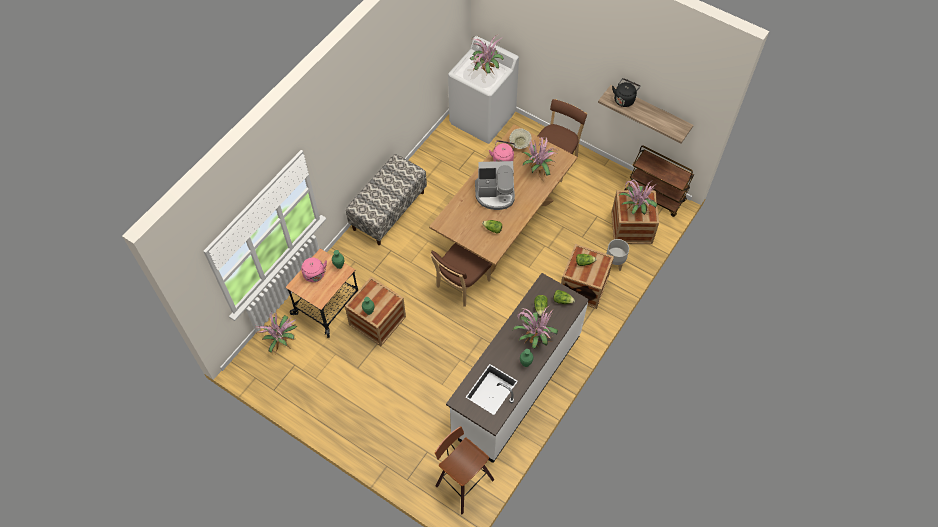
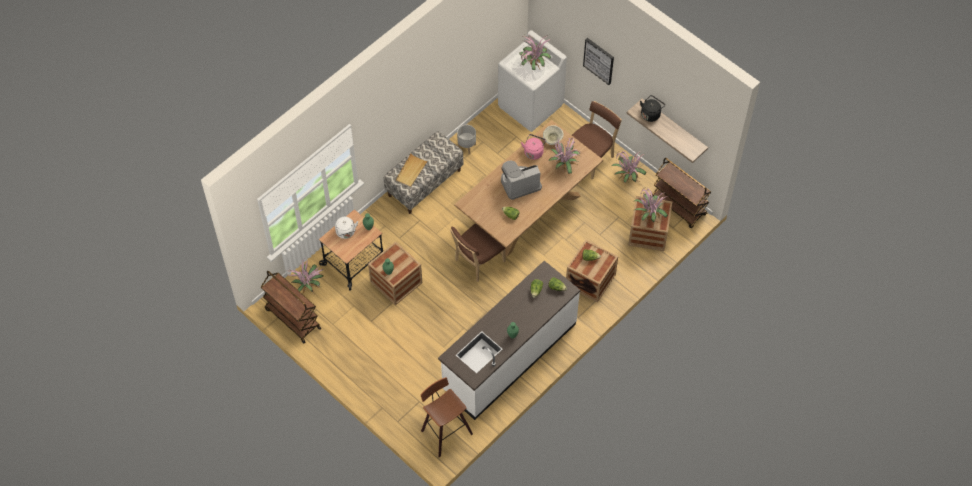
camera: 10 degrees right, 0 degrees up
(269, 379) = (292, 318): none -> brown cart
(315, 275) = (346, 233): pink kettle -> white kettle
(374, 199) = (411, 171): none -> beige tray
(495, 194) = (519, 184): coffee machine -> coffee machine turned 150 degrees clockwise
(533, 338) = (524, 315): potted plant -> potted plant (627, 177)
(557, 52) = (599, 60): none -> picture
(614, 262) = (624, 263): grey planter -> grey planter (466, 146)

